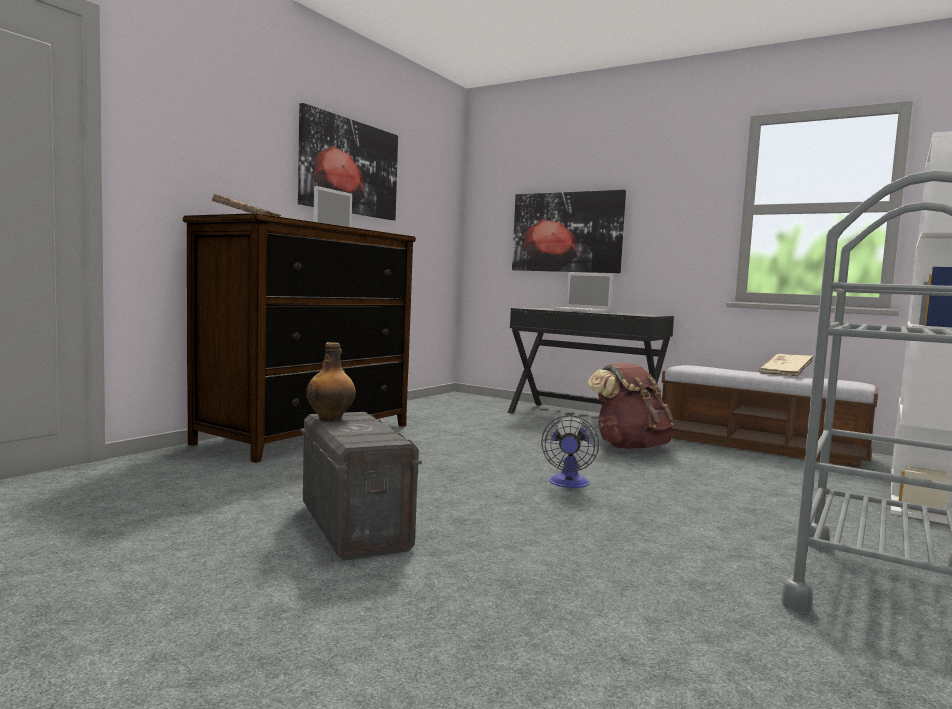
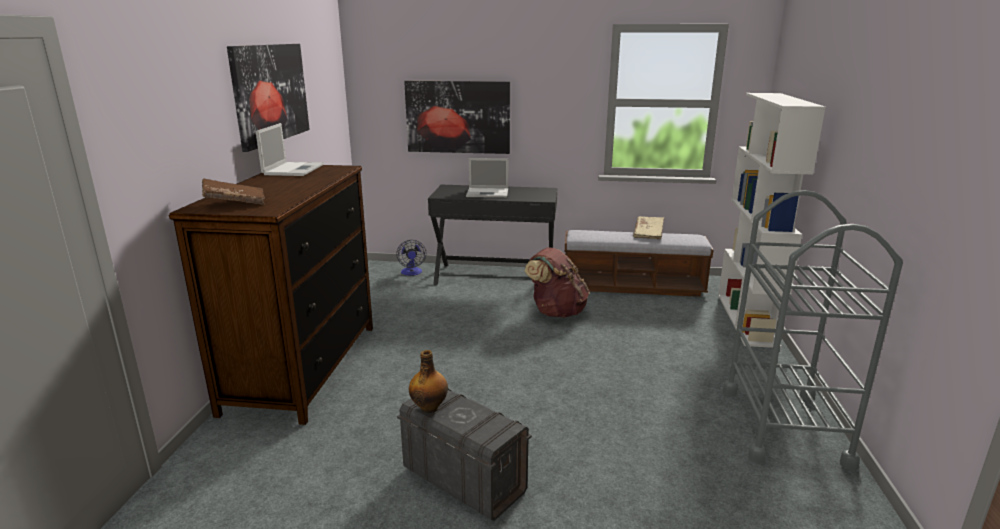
camera: 25 degrees left, 15 degrees up
(568, 484) = (555, 375): fan -> fan (412, 273)

